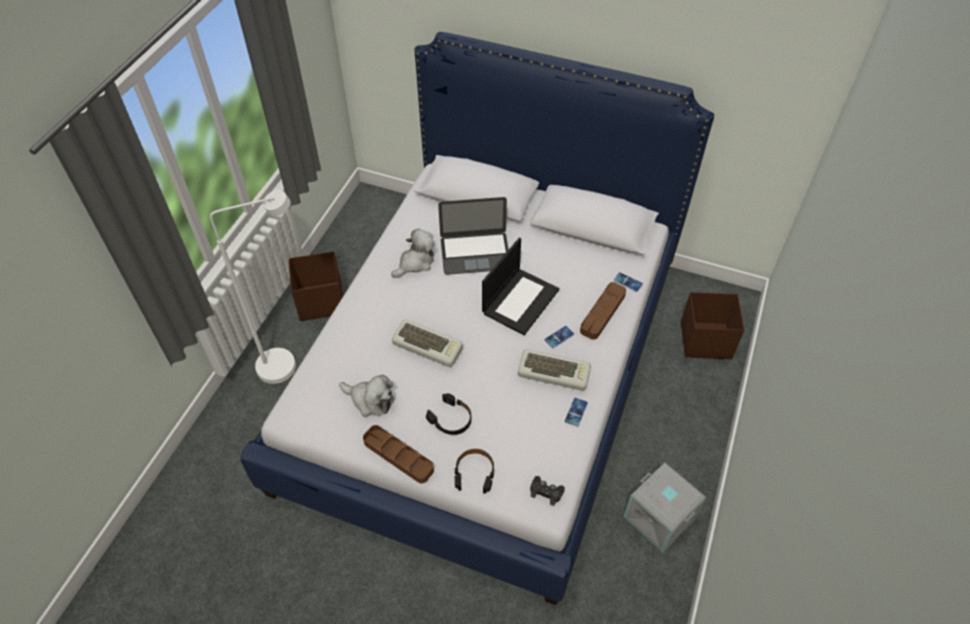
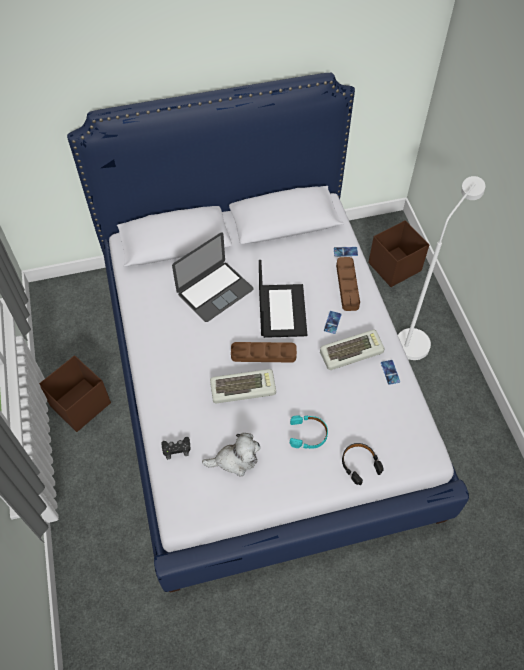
camera: 35 degrees left, 5 degrees up
(287, 363) = (95, 473): white floor lamp -> white floor lamp (416, 338)
(398, 456) = (294, 489): brown tray -> brown tray (263, 354)
(415, 262) = (174, 326): plush toy -> none
(451, 419) = (308, 434): black headphones -> turquoise headphones
(546, 492) = (418, 444): black game controller -> black game controller (176, 449)
(660, 517) = (461, 413): grey storage box -> none

